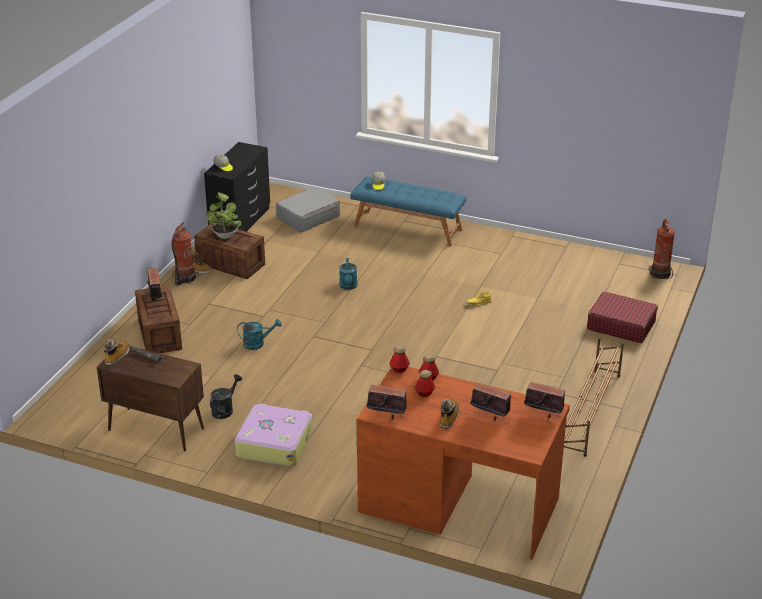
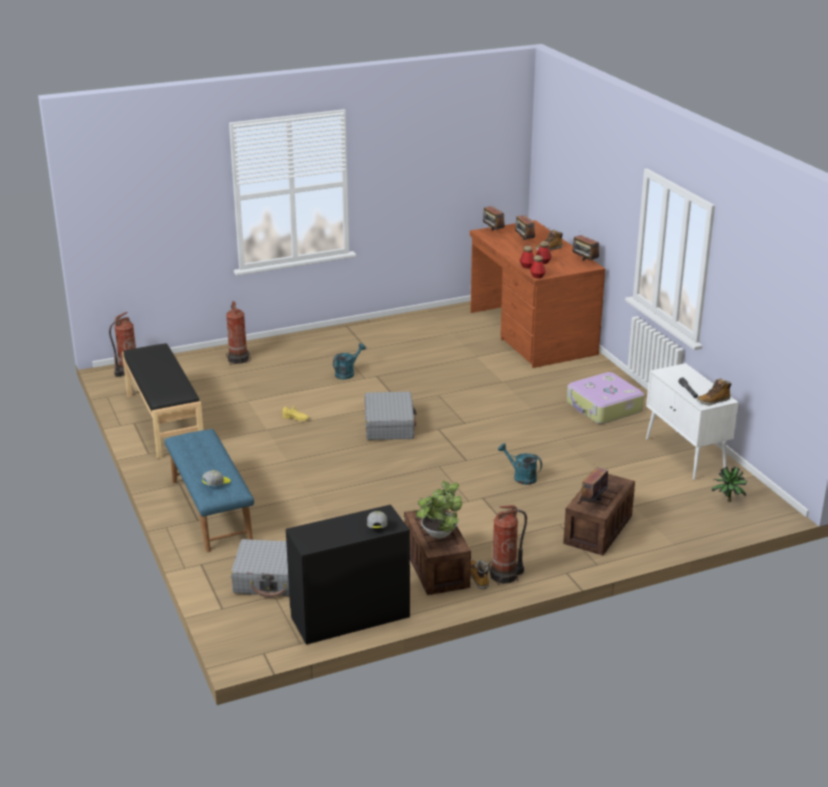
camera: 135 degrees left, 5 degrees down
(85, 402) = (727, 502): none -> potted plant
(155, 429) = (685, 455): brown cabinet -> white cabinet
(225, 409) = (613, 443): black watering can -> none
(348, 287) = (368, 484): turquoise watering can -> turquoise watering can (347, 373)
(409, 333) = (389, 425): none -> grey suitcase
(552, 256) = (163, 421): none -> black bench
(590, 412) = (369, 332): brown shoe rack -> none
(620, 325) = (238, 359): red suitcase -> fire extinguisher

